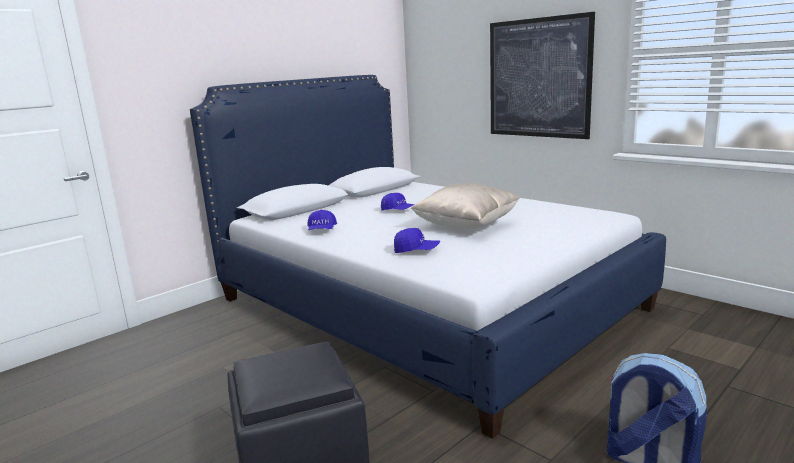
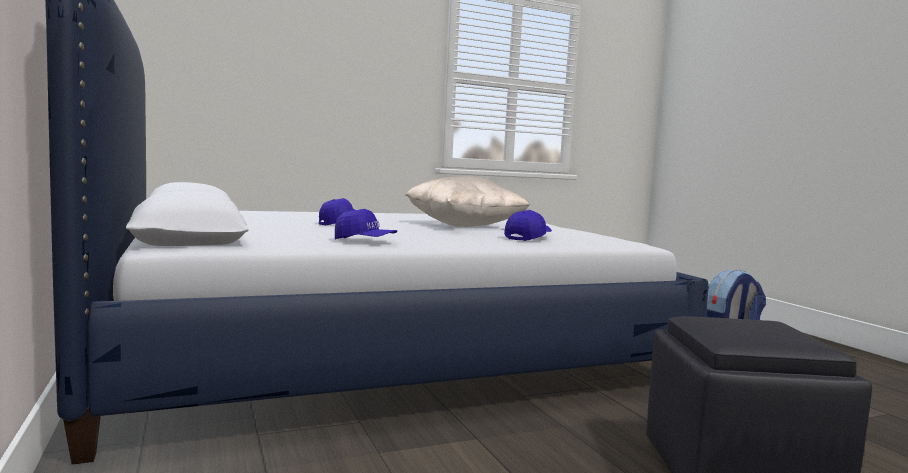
camera: 70 degrees left, 10 degrees down
(538, 78) = (351, 86): picture -> none

